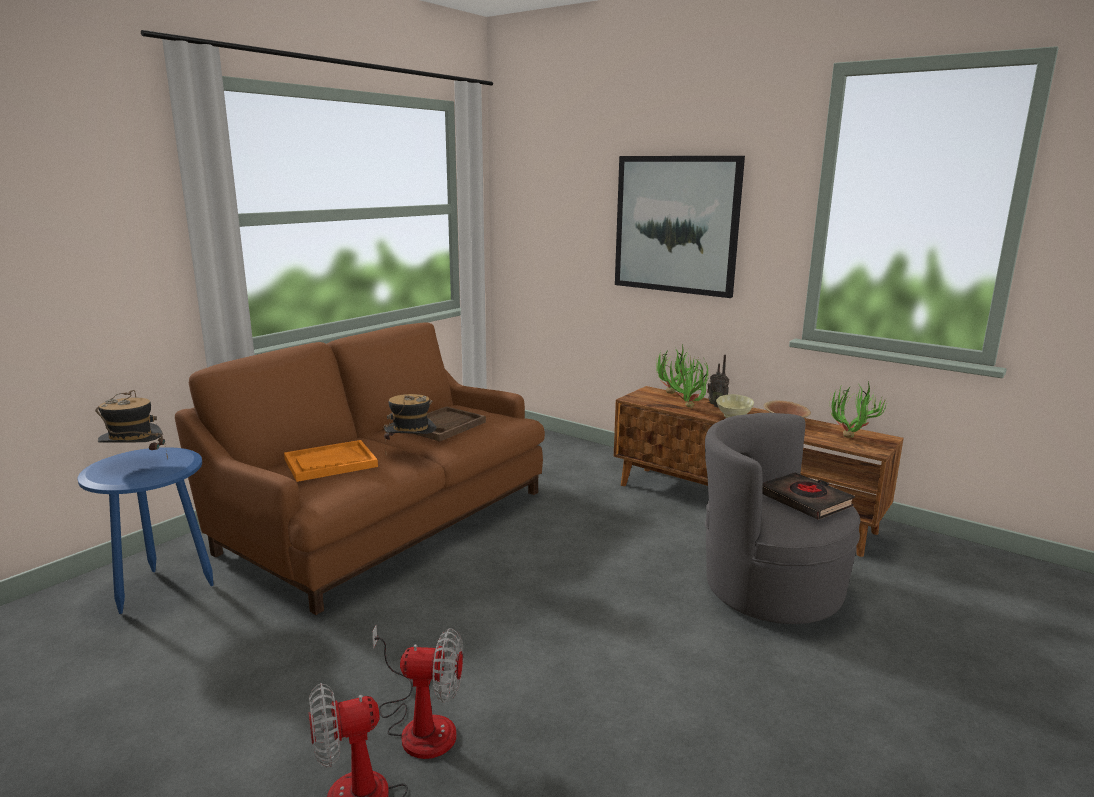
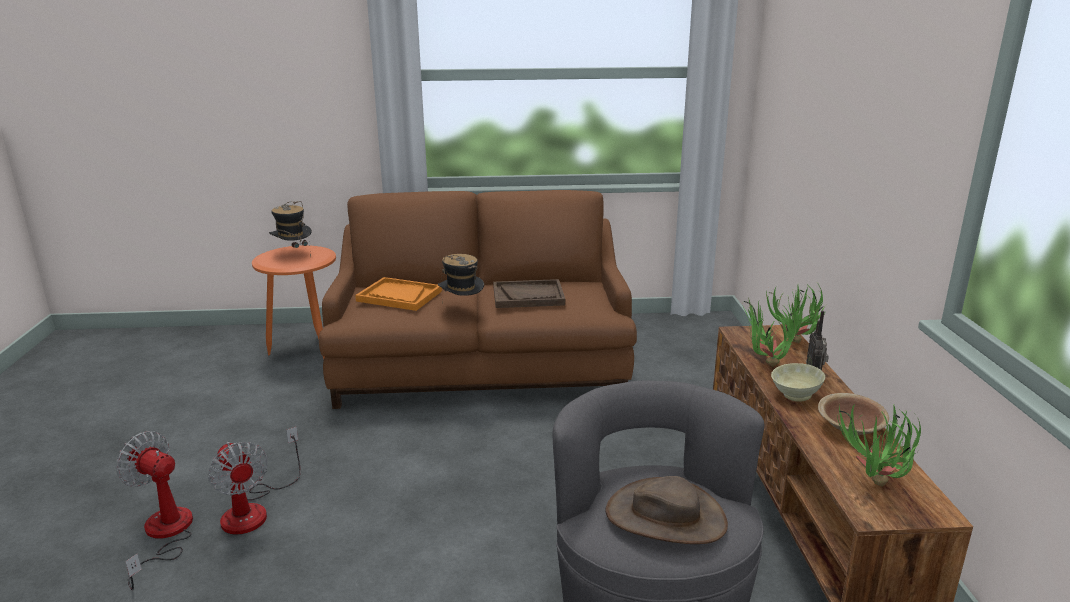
camera: 50 degrees right, 5 degrees up
(162, 587) = (306, 349): blue side table -> orange side table
(676, 225) = (865, 121): picture -> none
(805, 501) = (665, 517): black book -> brown hat

